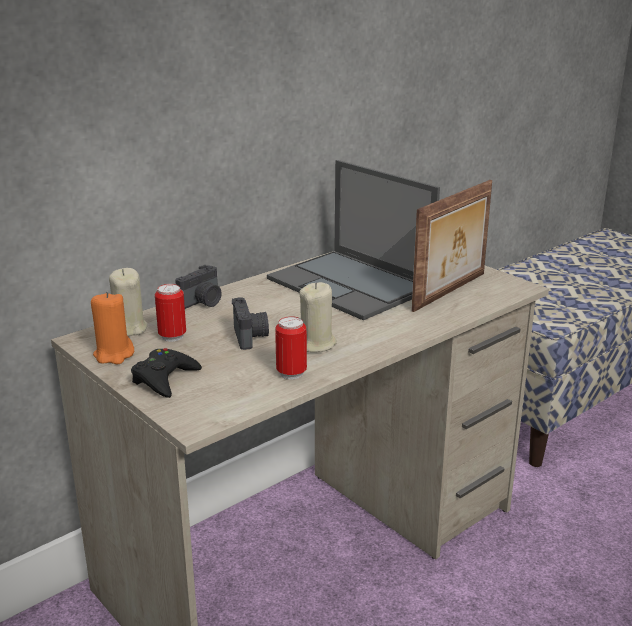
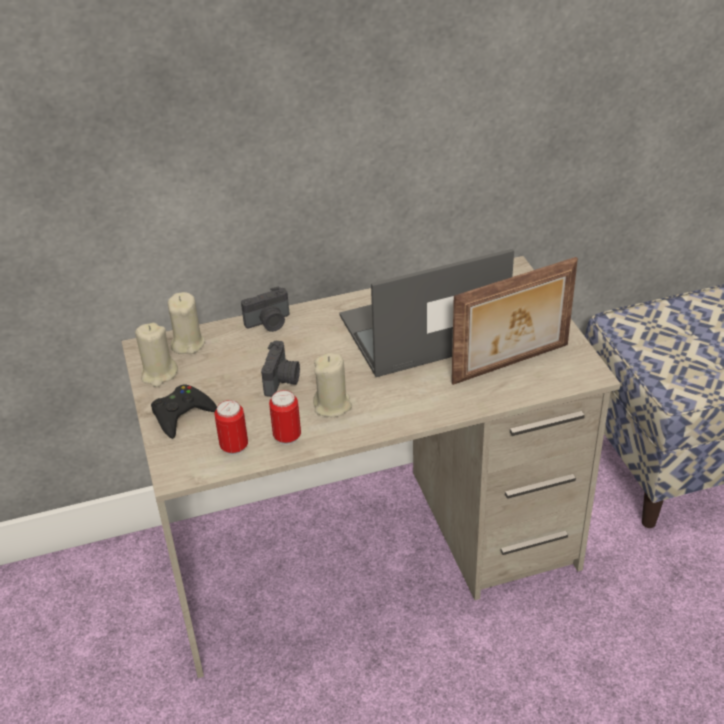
camera: 25 degrees right, 15 degrees up
(114, 355) = (159, 374): orange candle -> beige candle
(172, 336) = (217, 363): can -> can (234, 447)
(351, 285) = (420, 330): laptop -> laptop turned 90 degrees clockwise

